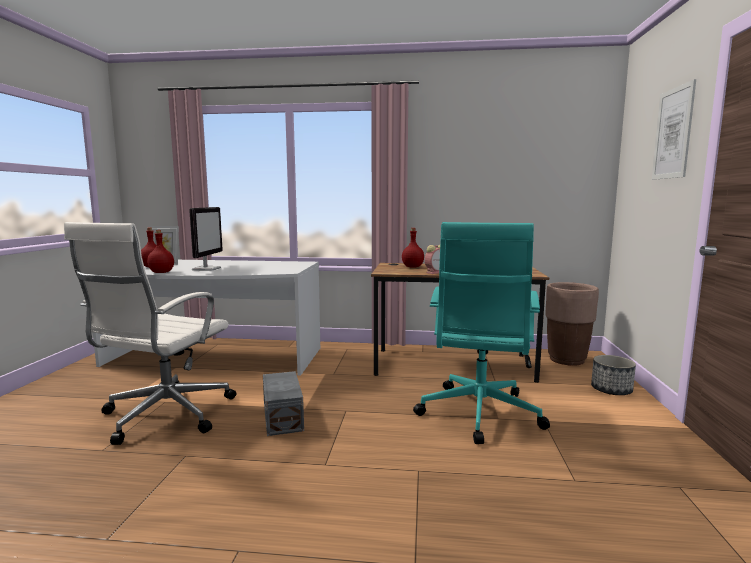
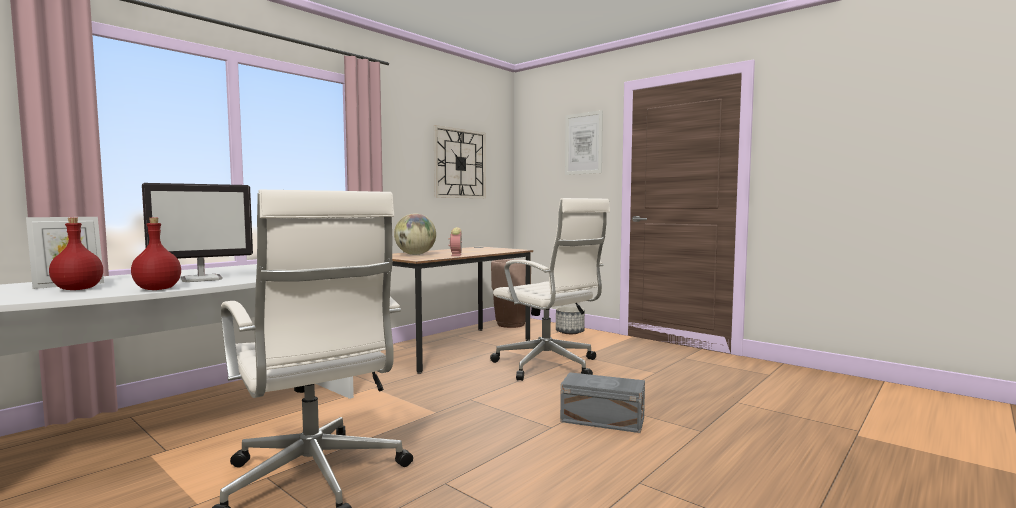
camera: 55 degrees left, 5 degrees down
(206, 269) = (202, 279): monitor -> monitor turned 105 degrees clockwise
(281, 417) = (437, 425): grey storage box -> grey storage box (603, 420)
(412, 267) = (415, 254): red bottle -> globe
(479, 414) = (549, 366): turquoise office chair -> white office chair
(520, 172) = (459, 163): none -> wall clock

